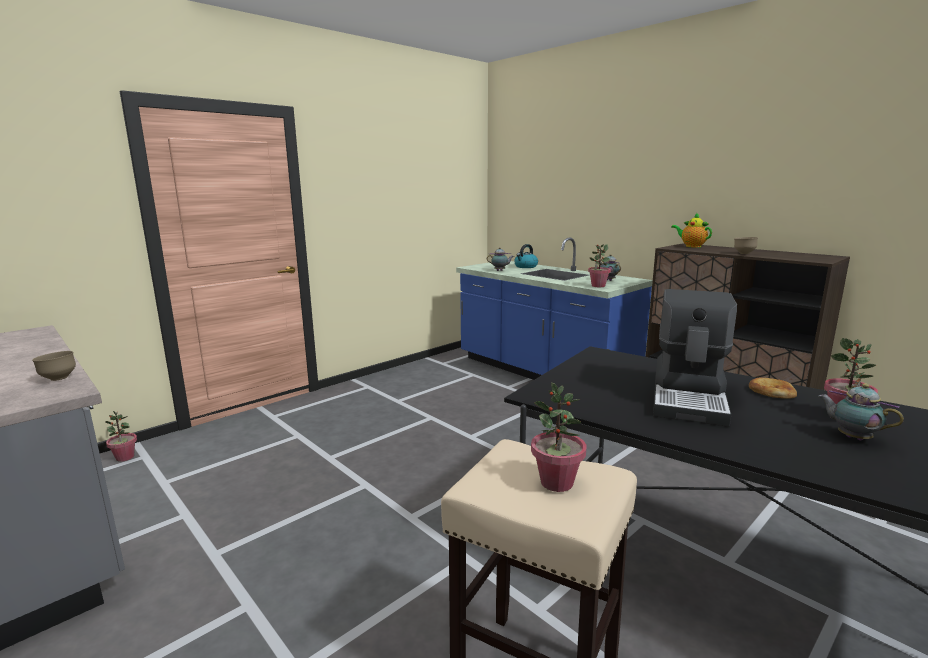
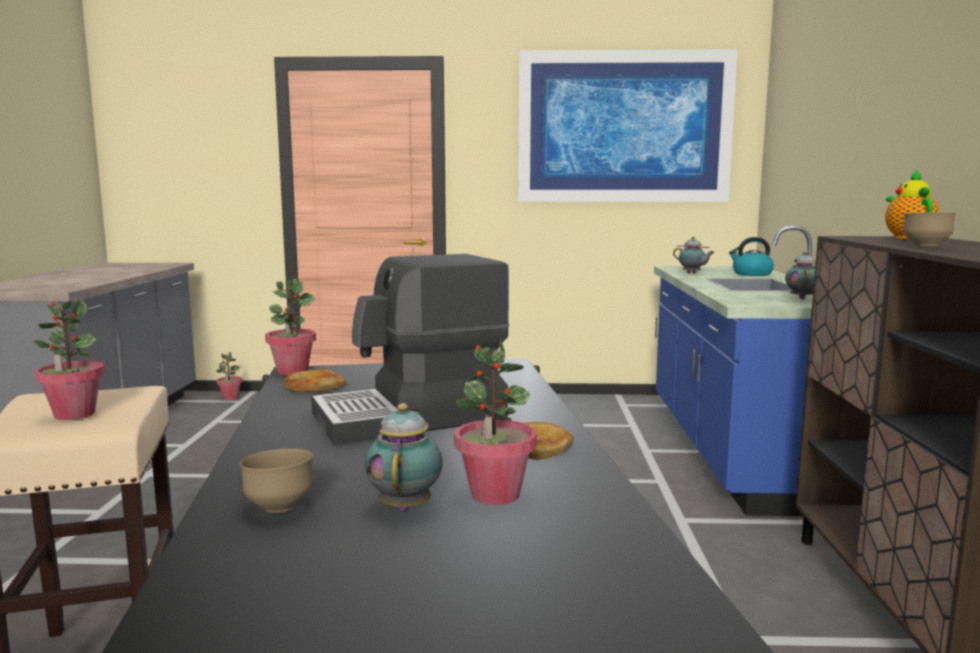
camera: 45 degrees right, 5 degrees down
(58, 379) = (83, 284): brown bowl -> brown bowl (279, 508)
(419, 171) = (624, 127): none -> picture
(582, 400) = (314, 386): none -> bread
(598, 286) = (747, 300): potted plant -> potted plant (292, 371)

